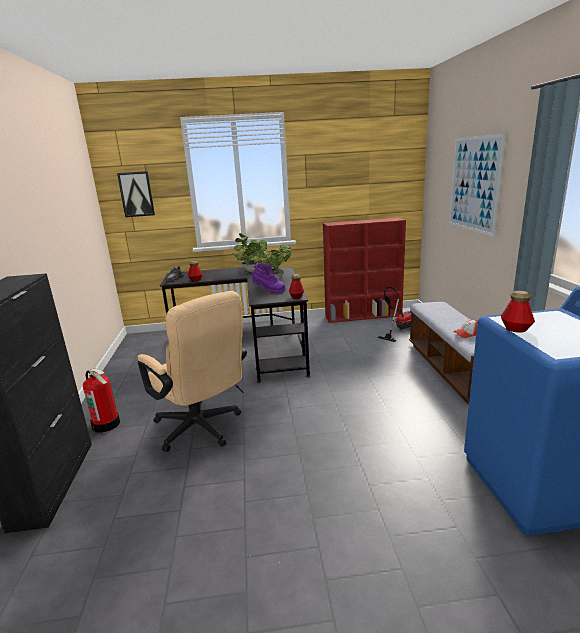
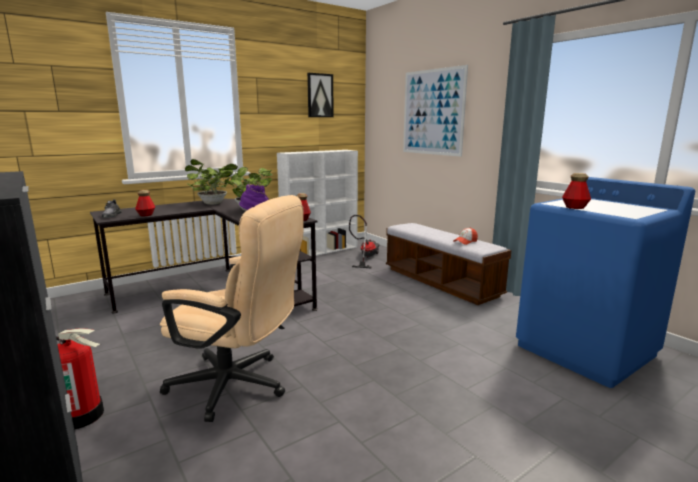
camera: 30 degrees left, 5 degrees down
(136, 194) = (38, 104): picture -> picture (320, 95)
(364, 316) = (321, 251): red bookcase -> white bookcase

